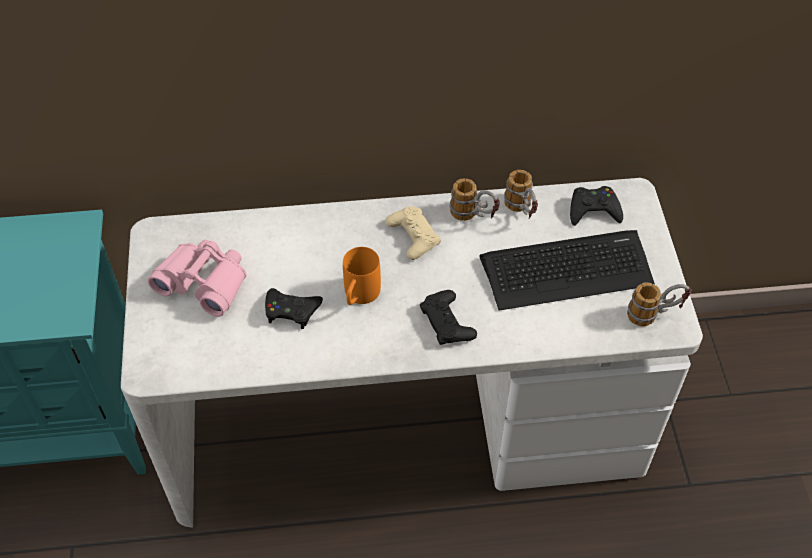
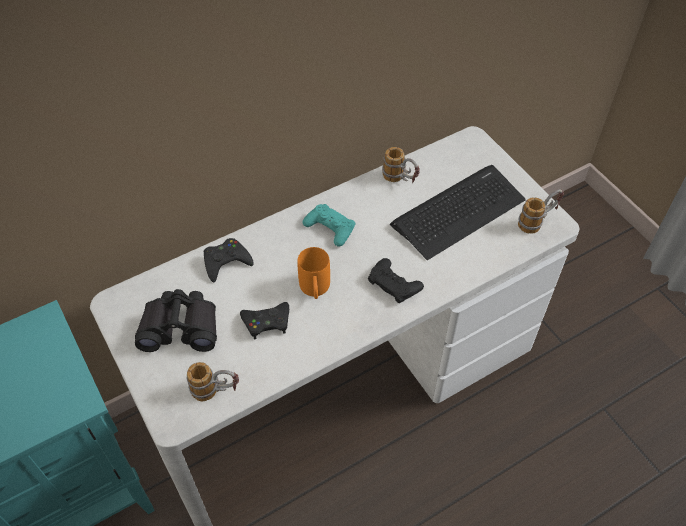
camera: 25 degrees left, 0 degrees up
(204, 282) = (180, 327): pink binoculars -> black binoculars
(413, 236) = (330, 228): beige game controller -> turquoise game controller
(474, 216) = (367, 196): mug -> mug (216, 391)
(593, 210) = (451, 161): black game controller -> black game controller (226, 262)

